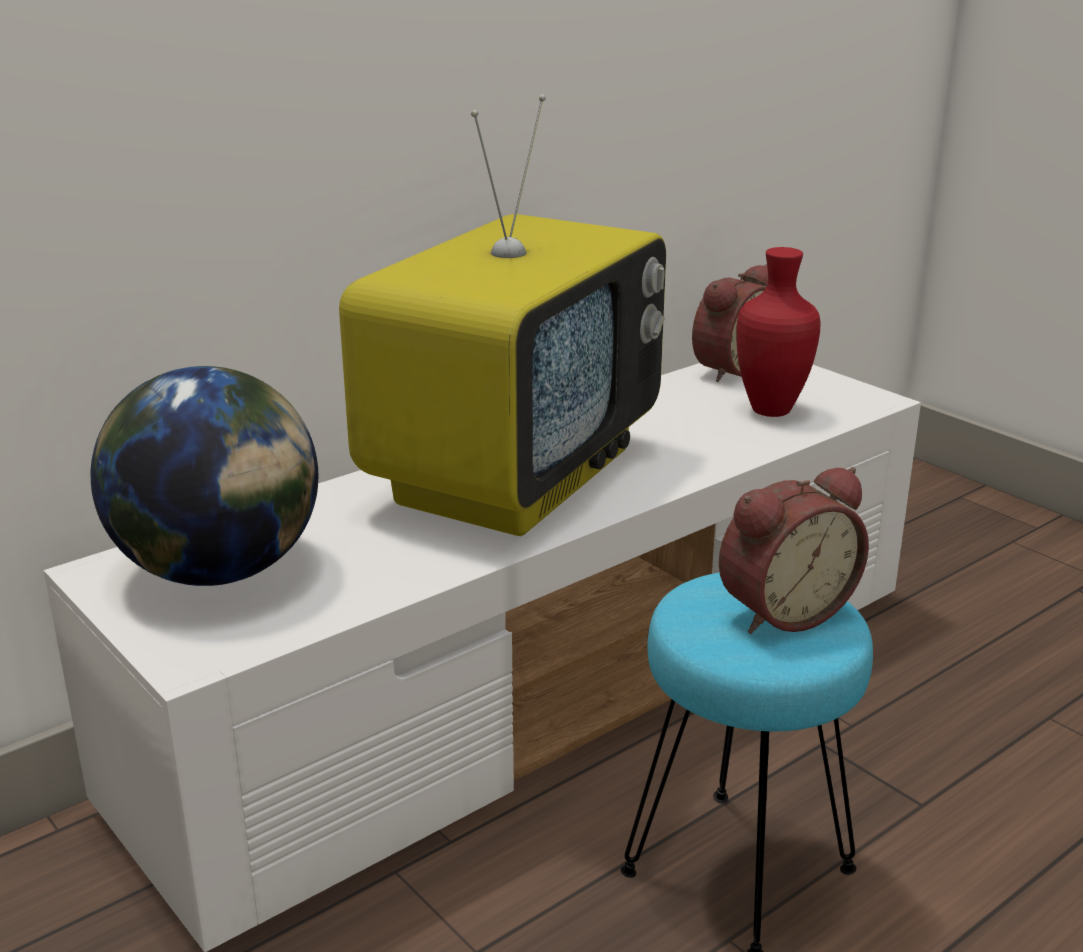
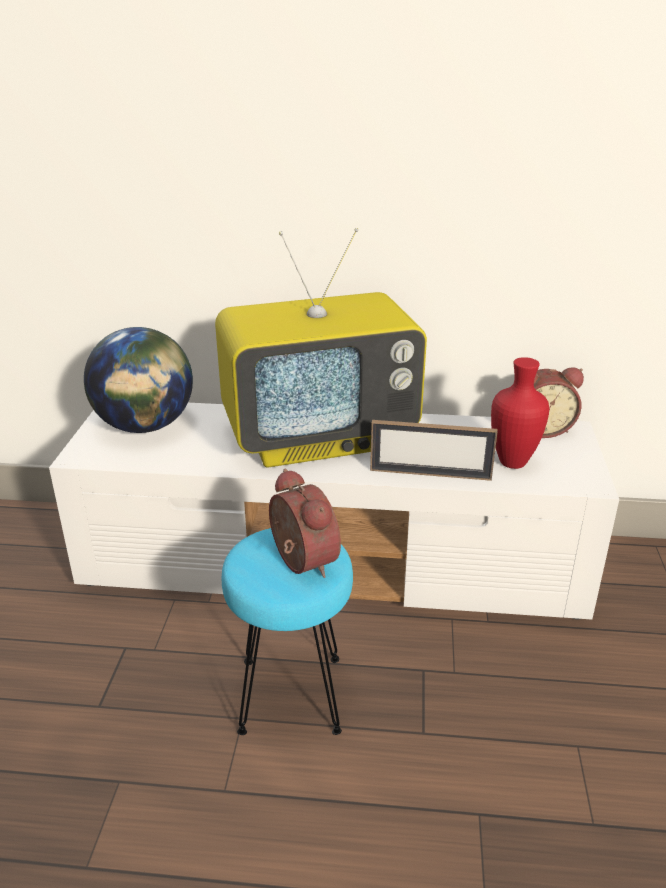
camera: 45 degrees right, 5 degrees up
(718, 457) = (430, 474): none -> picture frame
(782, 611) = (299, 562): alarm clock -> alarm clock turned 135 degrees counterclockwise

